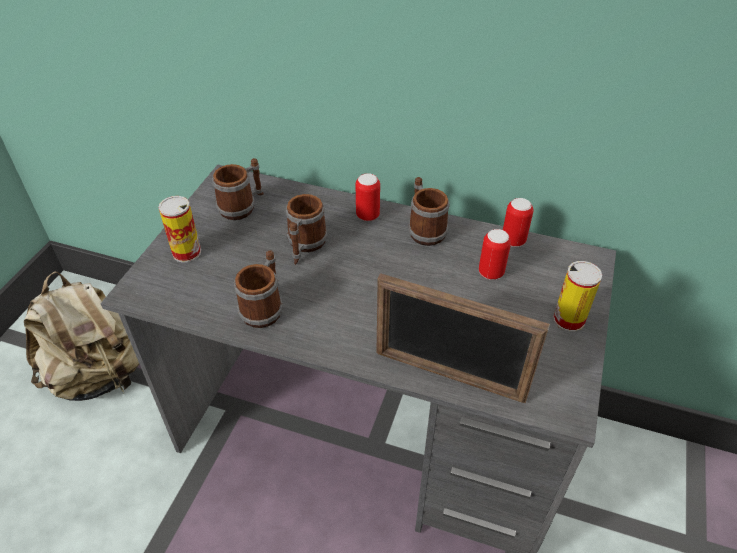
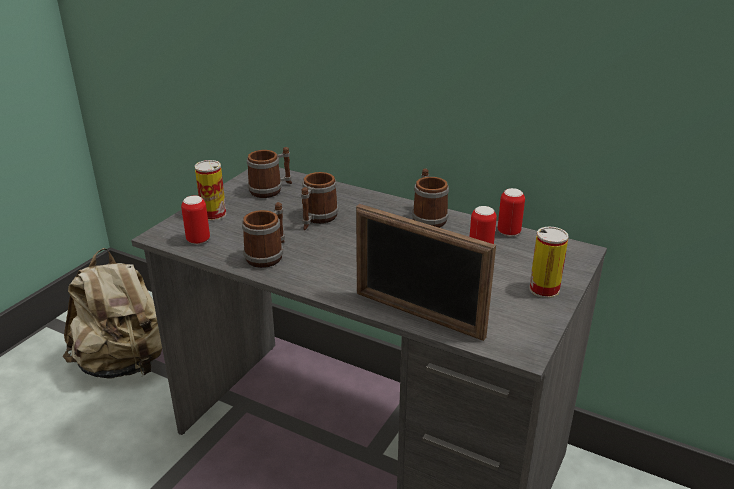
camera: 10 degrees right, 15 degrees down
(367, 215) = (379, 204): can -> can (198, 240)

